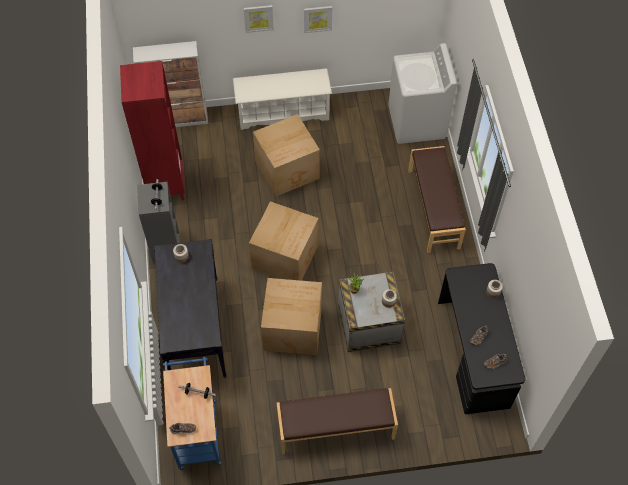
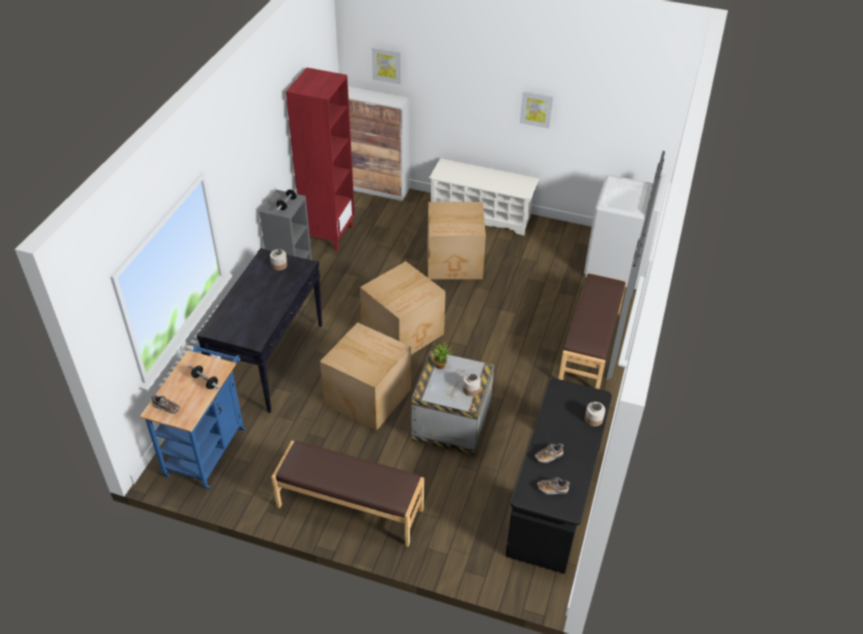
camera: 25 degrees right, 15 degrees down
(258, 18) = (475, 89): picture -> picture (387, 65)

